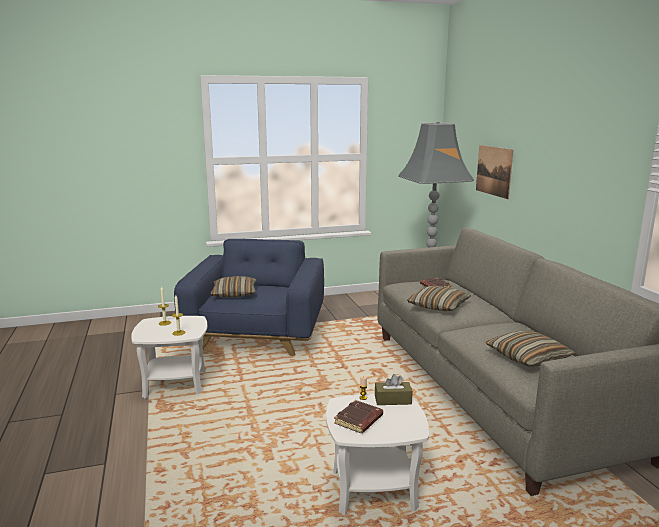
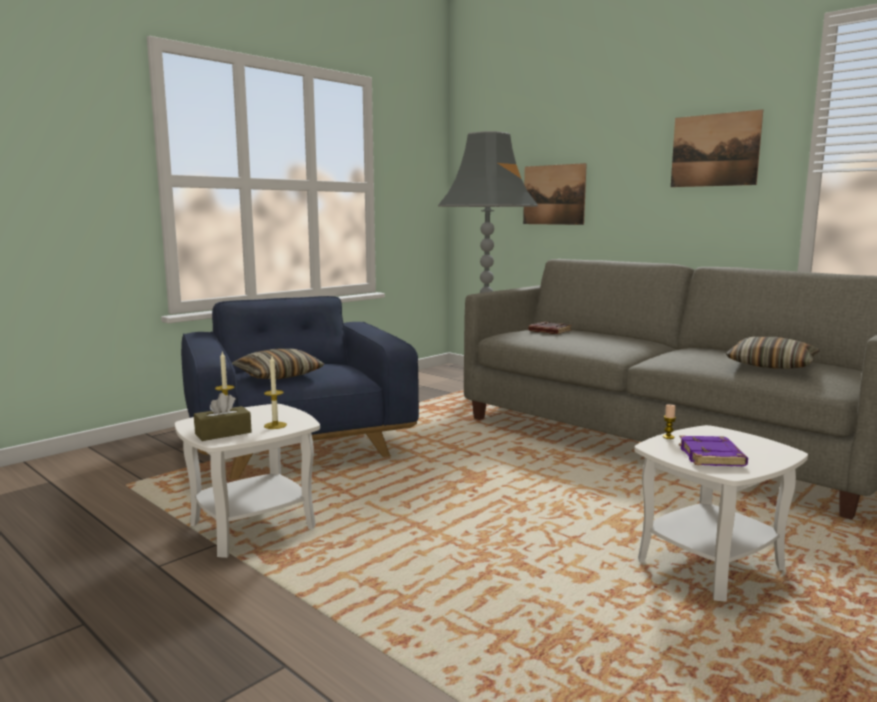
camera: 30 degrees left, 5 degrees down
(359, 420) = (712, 457): brown book -> purple book
(393, 400) = (702, 432): brown tissue box -> brown tissue box (223, 433)
(438, 306) = (589, 344): pillow -> none
(589, 155) = (714, 150): none -> picture

